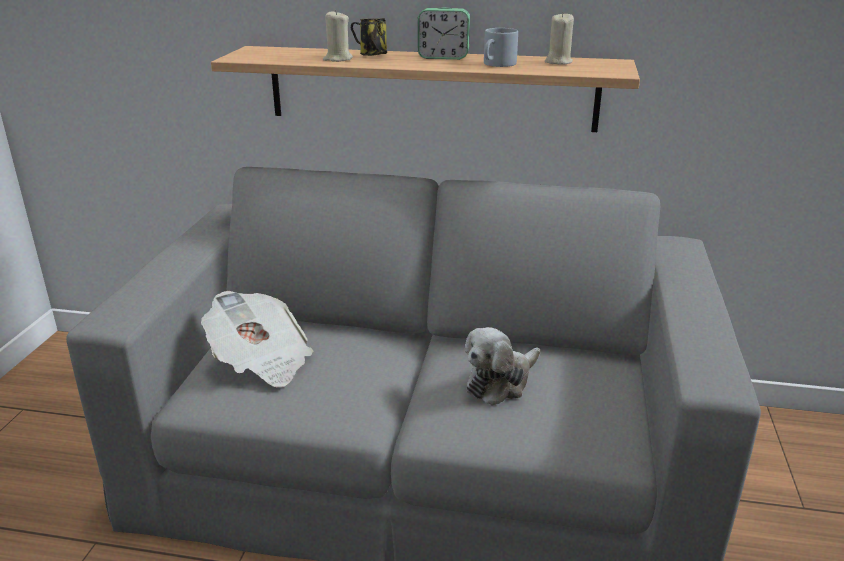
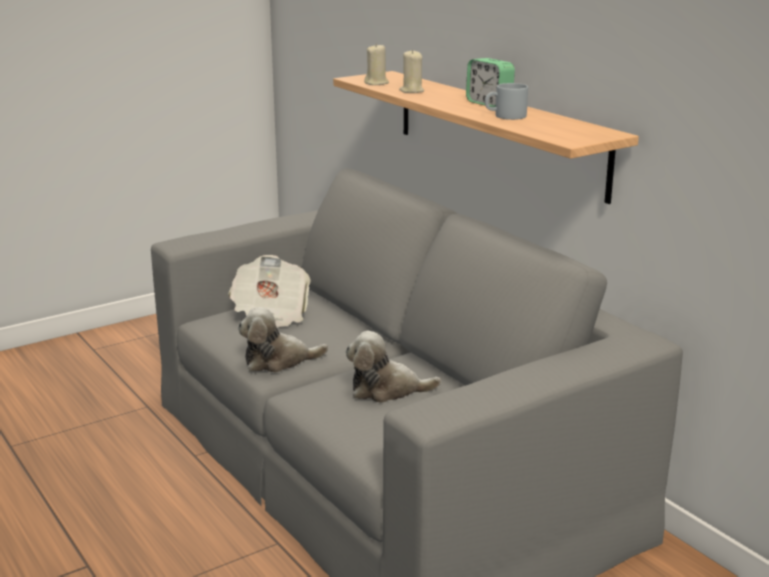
camera: 45 degrees right, 5 degrees down
(349, 406) = (278, 361): none -> plush toy
(371, 55) = (444, 93): mug -> none
(558, 62) = (560, 124): beige candle -> beige candle (376, 83)

